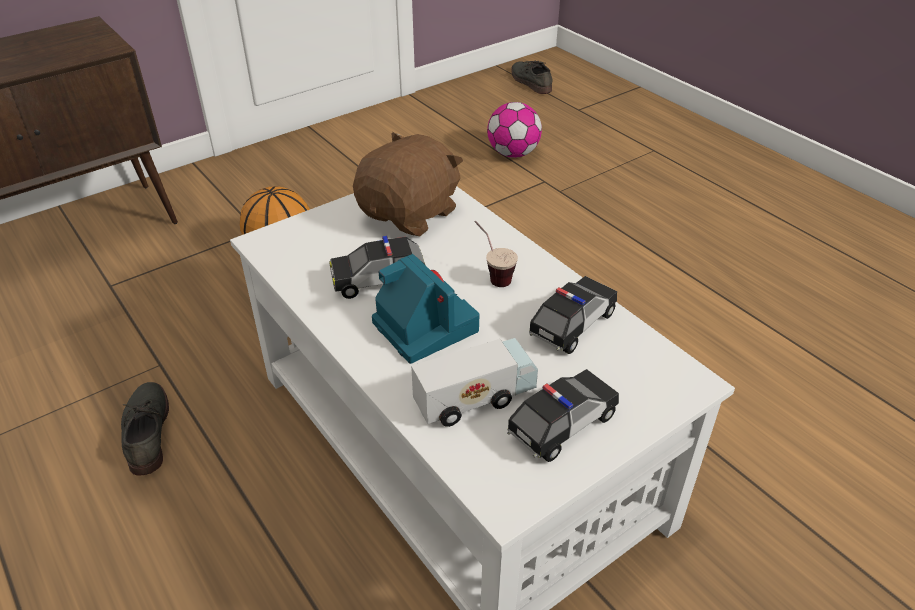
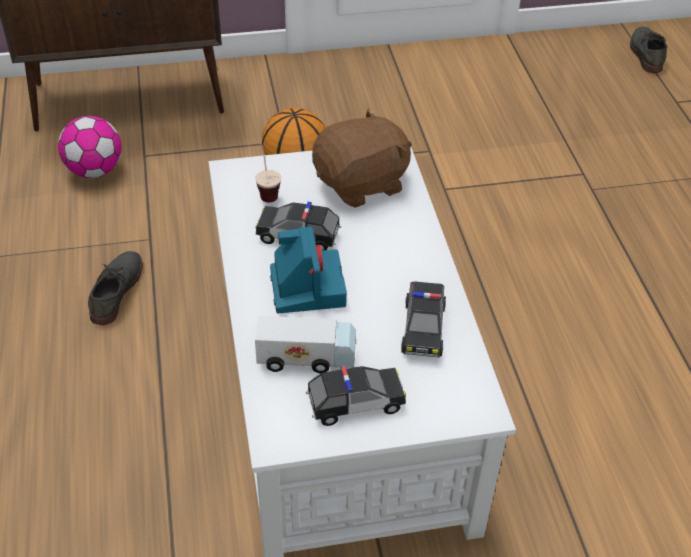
camera: 25 degrees right, 5 degrees up
(492, 275) = (390, 262): cup -> cup (267, 190)
(513, 154) = (571, 133): football -> football (95, 171)
(572, 325) = (423, 328): toy car -> toy car turned 120 degrees clockwise

